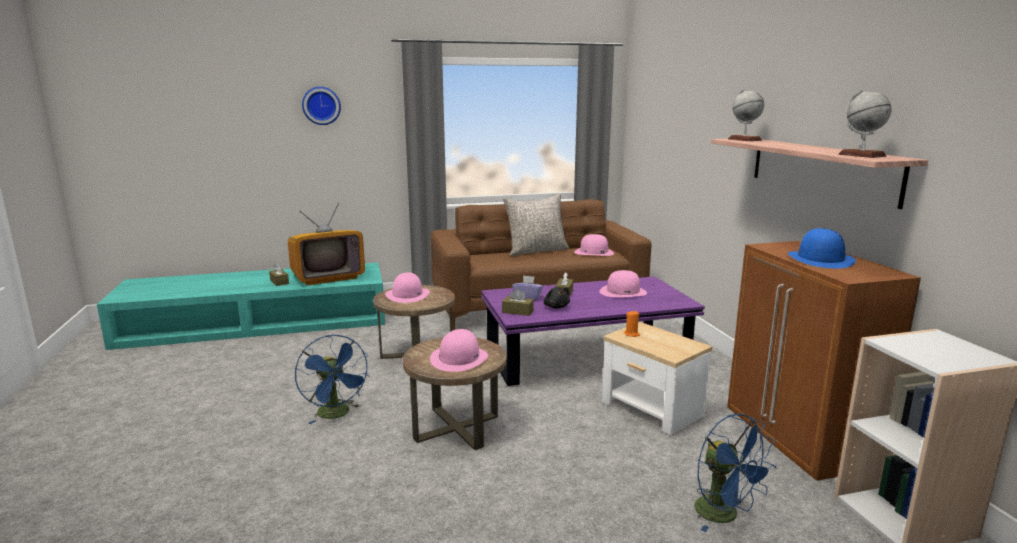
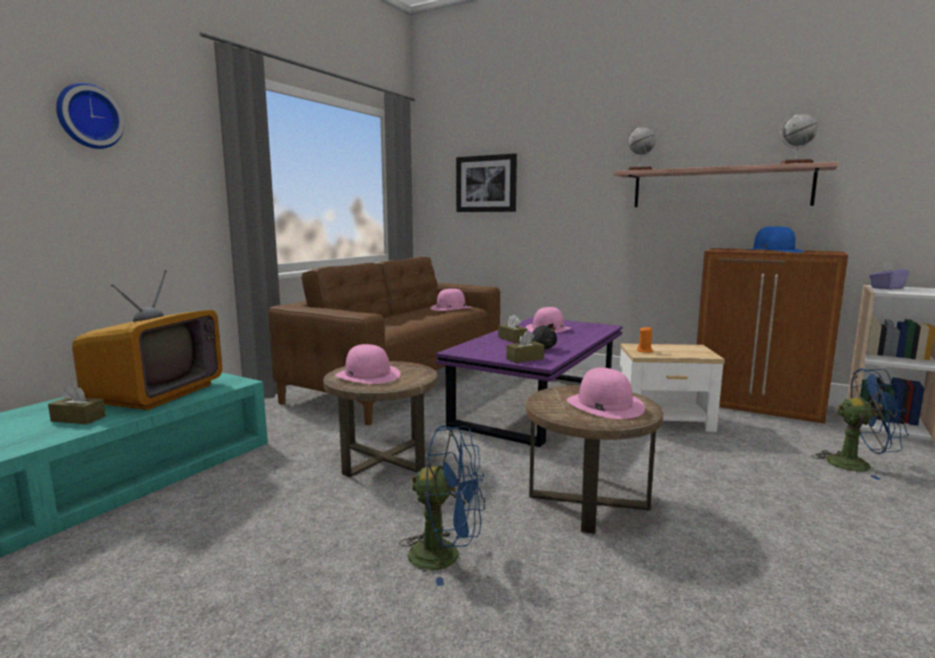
camera: 45 degrees left, 5 degrees down
(527, 297) = (495, 348): purple tissue box -> purple tissue box (886, 288)
(536, 251) = (395, 315): grey pillow -> none
(663, 132) = (486, 184): none -> picture

